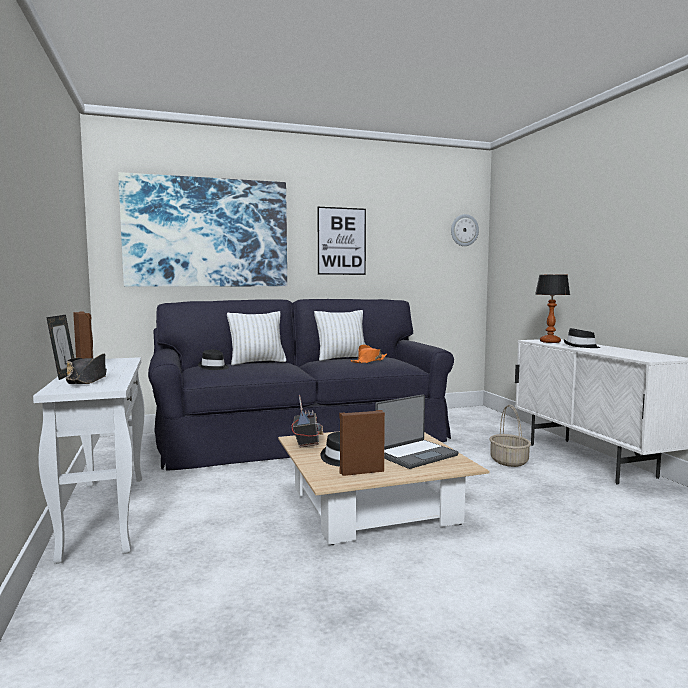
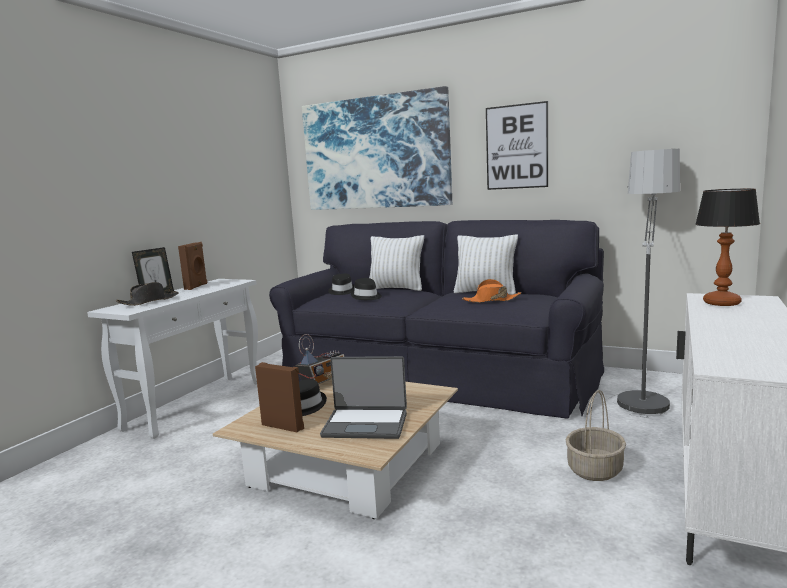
camera: 45 degrees right, 5 degrees up
(450, 420) = (642, 391): none -> floor lamp
(464, 230) = (715, 109): wall clock -> none
(581, 346) = (731, 319): black hat -> black hat (366, 297)

